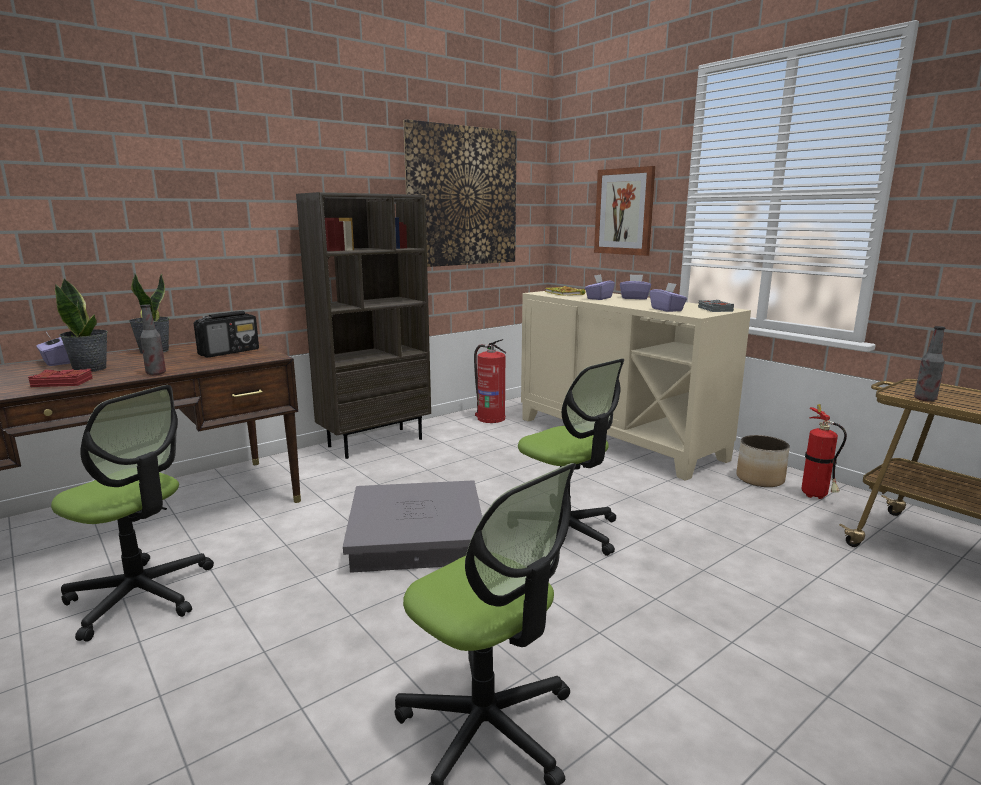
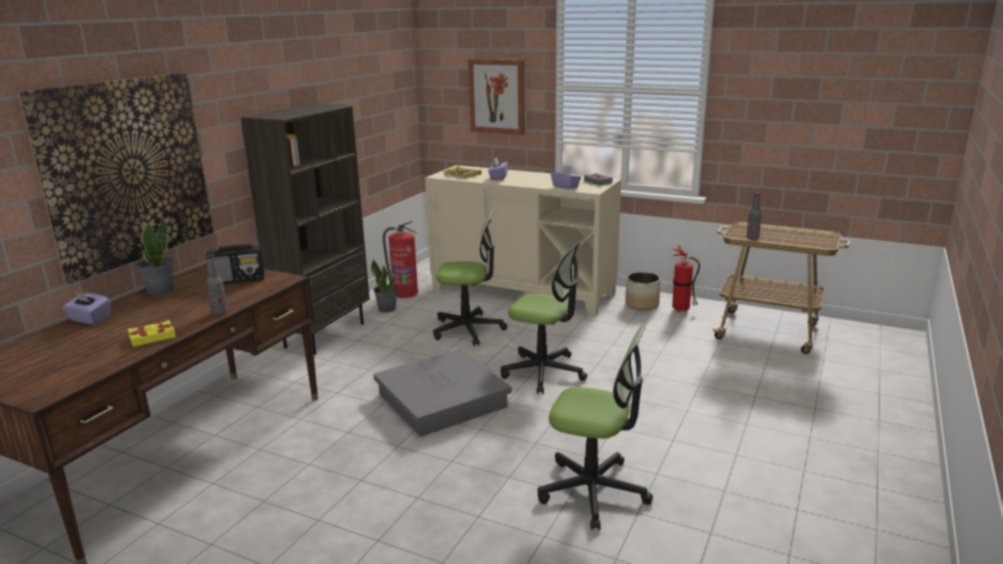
camera: 25 degrees left, 5 degrees up
(62, 382) = (152, 337): red book -> yellow book
(90, 369) = (143, 320): potted plant -> potted plant (387, 309)
(140, 596) = (276, 495): office chair -> office chair (468, 329)
(229, 352) = (238, 280): radio -> radio turned 60 degrees clockwise
(462, 197) = (356, 93): picture -> picture (126, 171)
(634, 298) = (524, 174): purple tissue box -> none

